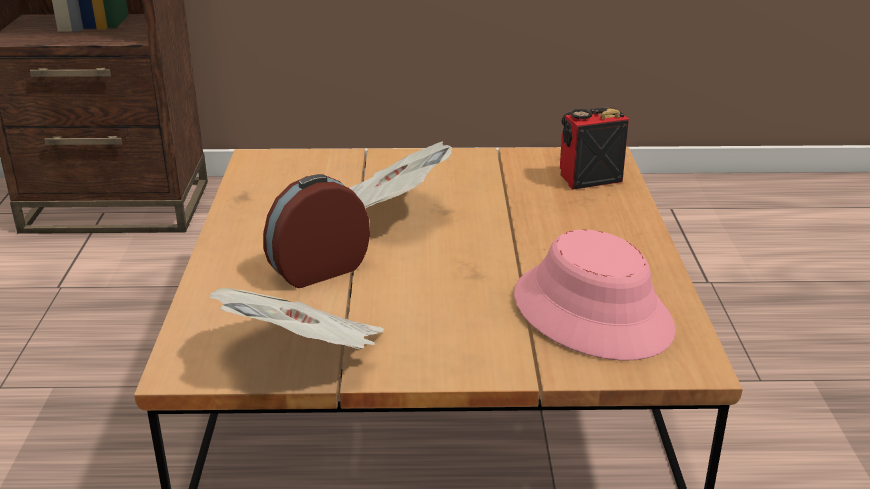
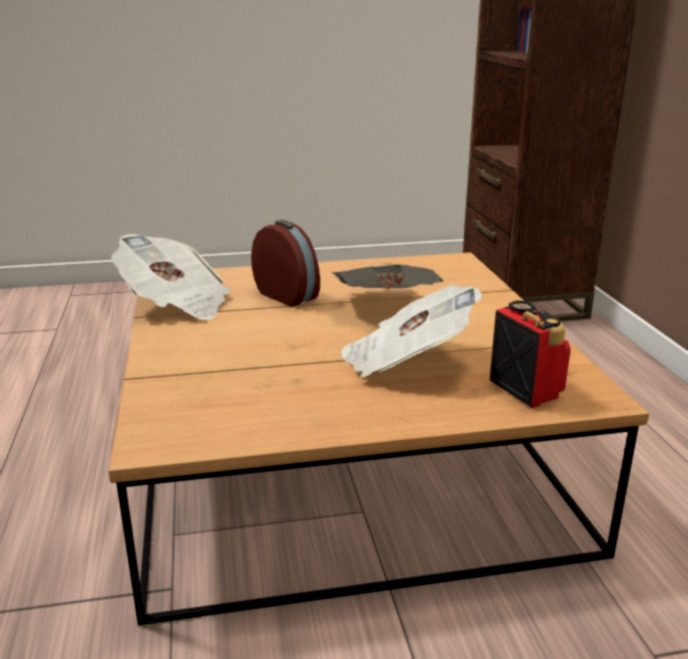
camera: 80 degrees right, 5 degrees down
(528, 220) = (405, 362): none -> newspaper
(593, 312) = (238, 396): pink hat -> none

